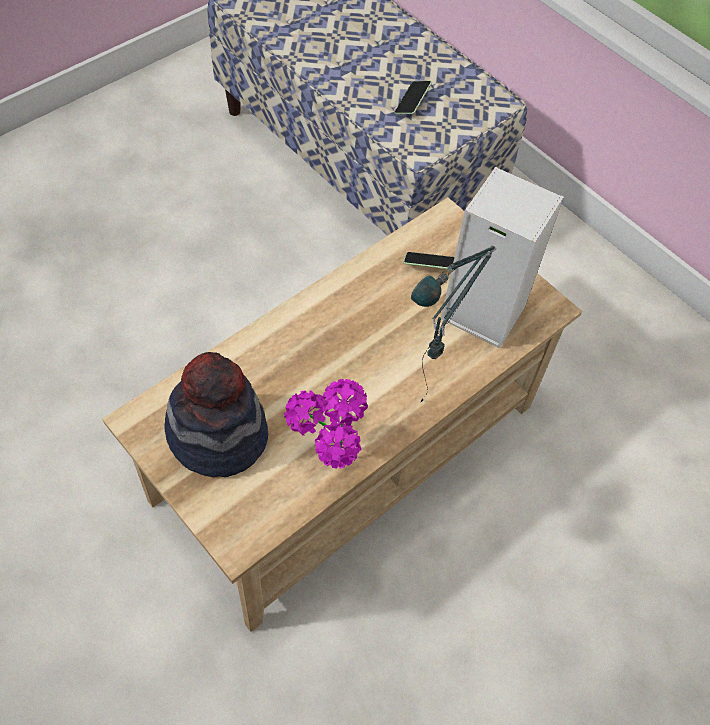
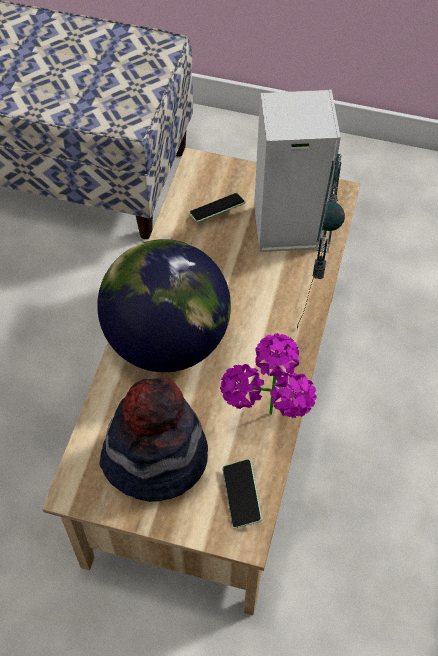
camera: 30 degrees left, 0 degrees up
(304, 346) = (167, 339): none -> globe
(412, 103) = (91, 82): phone -> phone (241, 497)

